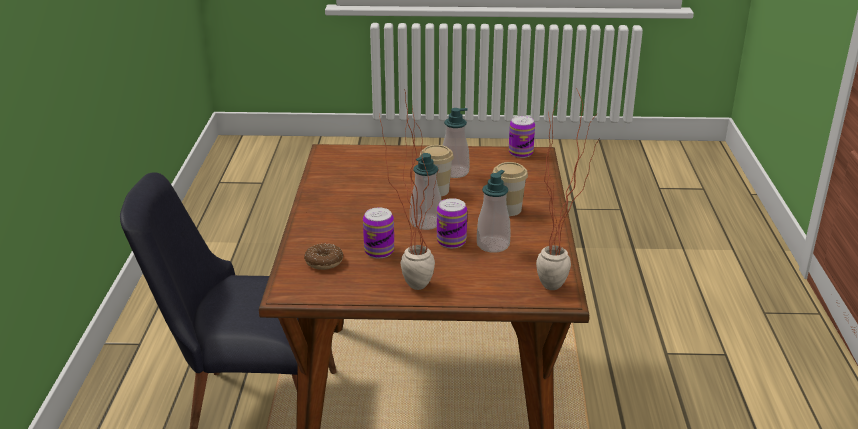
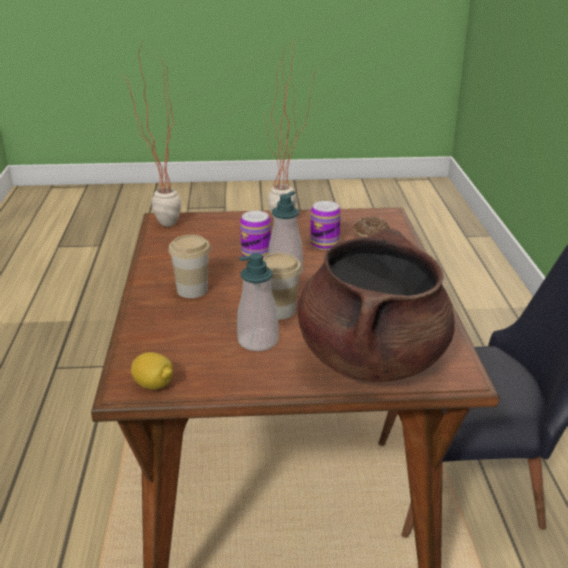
camera: 175 degrees right, 0 degrees up
(379, 160) = (372, 359): none -> brown cooking pot
(493, 245) = (214, 253): soap dispenser -> none
(520, 153) = (154, 385): can -> lemon

